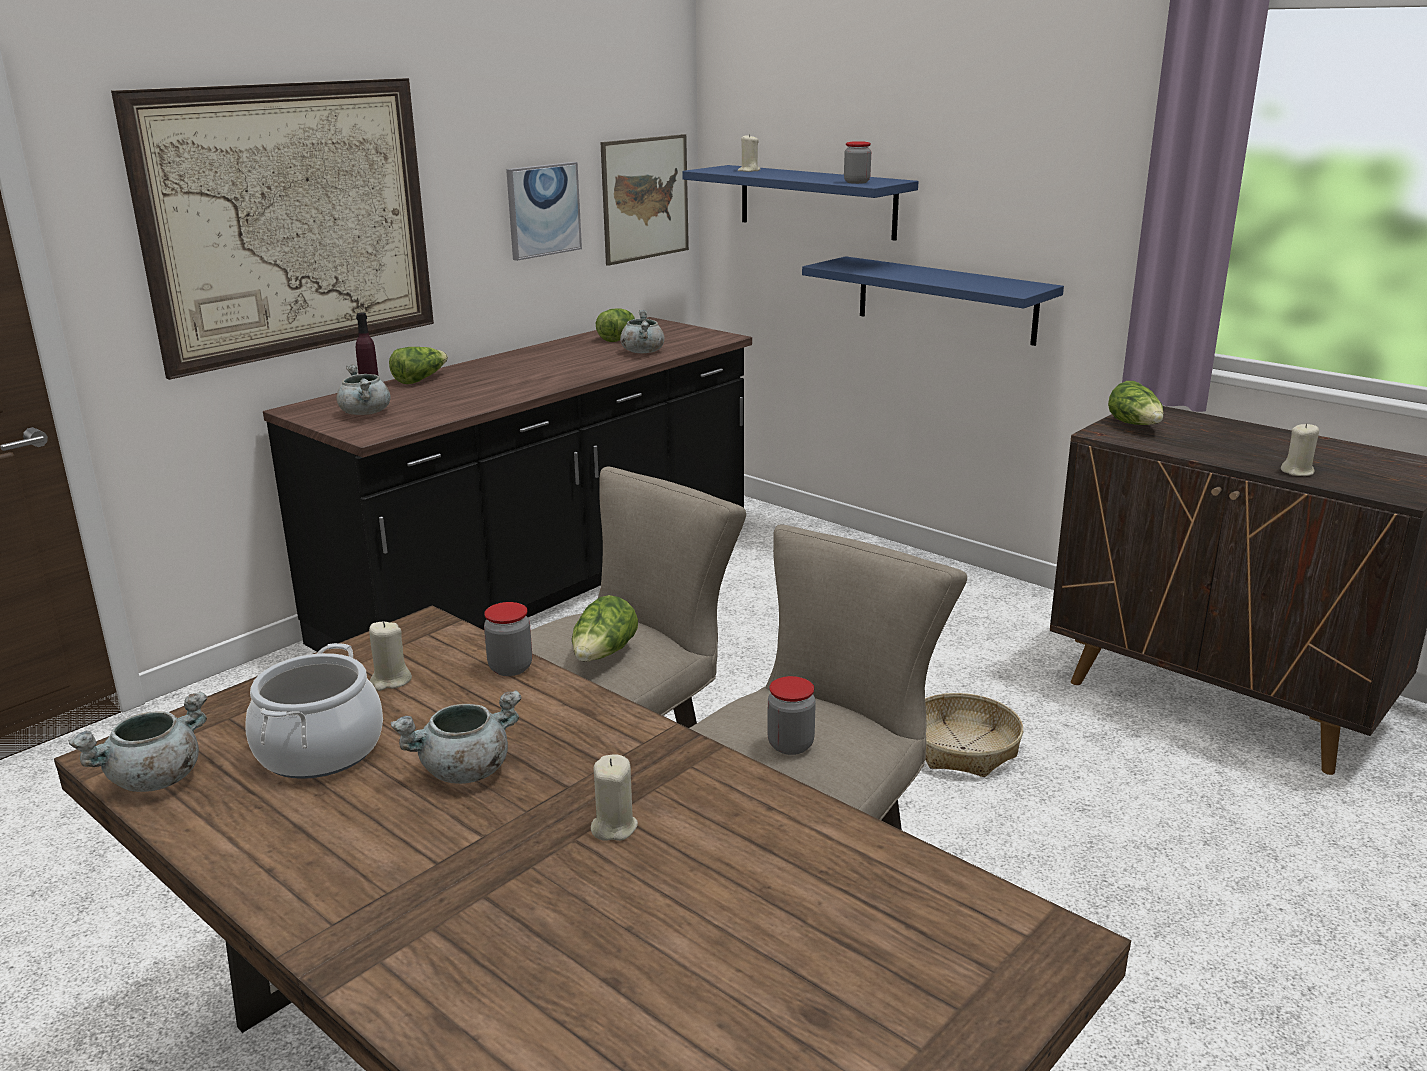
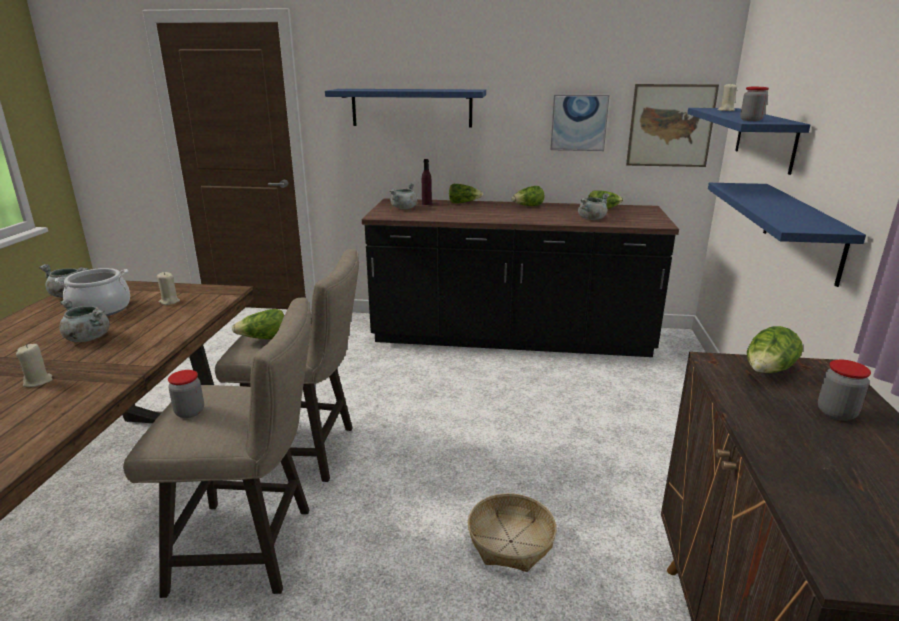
camera: 55 degrees right, 0 degrees up
(291, 221) = (411, 108): picture -> blue shelf
(510, 668) = (195, 317): jar -> jar (836, 413)
(520, 359) = (528, 206): none -> lettuce
(1297, 472) = (798, 478): beige candle -> none

